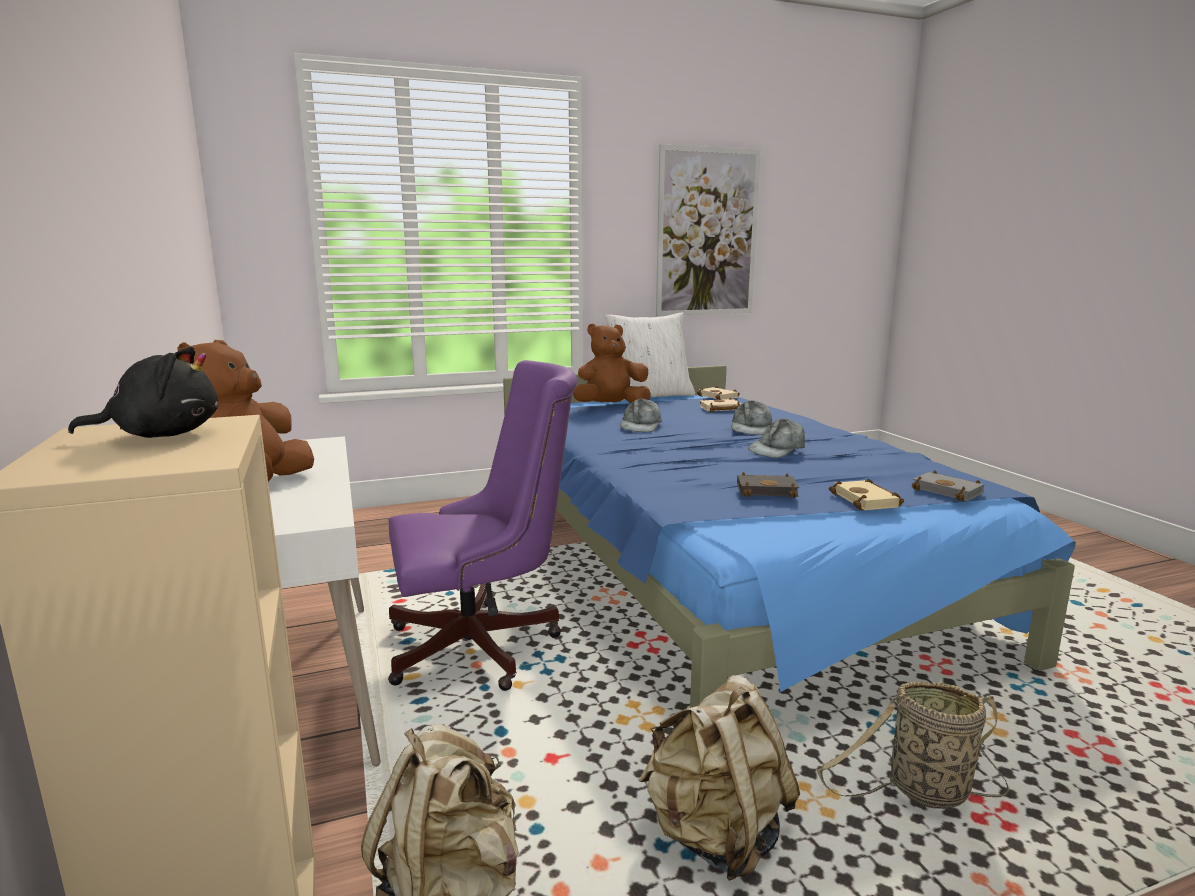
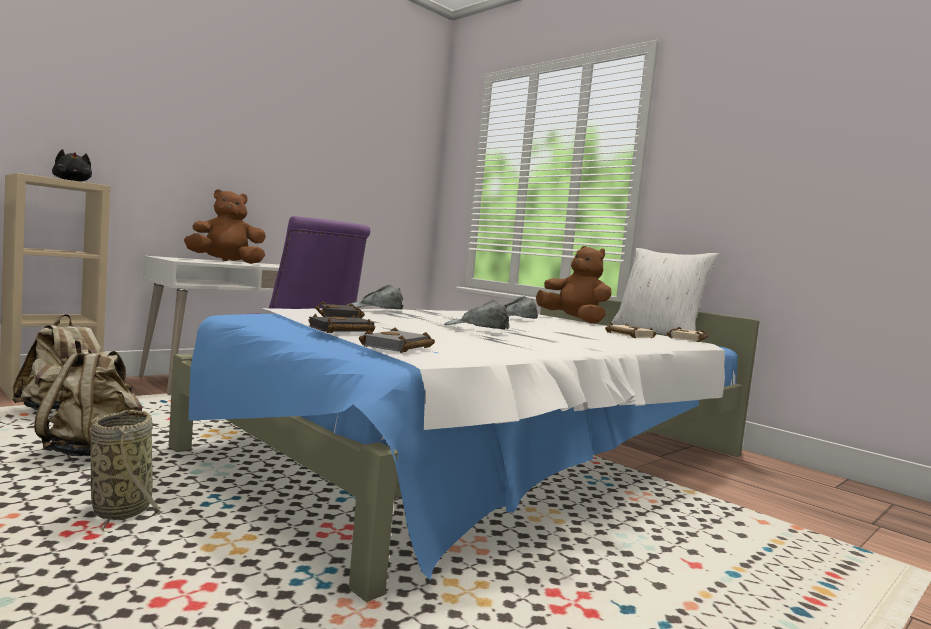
camera: 65 degrees right, 10 degrees down
(707, 233) = (778, 169): picture -> none
(715, 565) = (486, 453): blue bed -> white bed
(751, 428) = (552, 330): grey cap -> grey cap (375, 309)
(868, 501) = (340, 330): beige book -> black book

